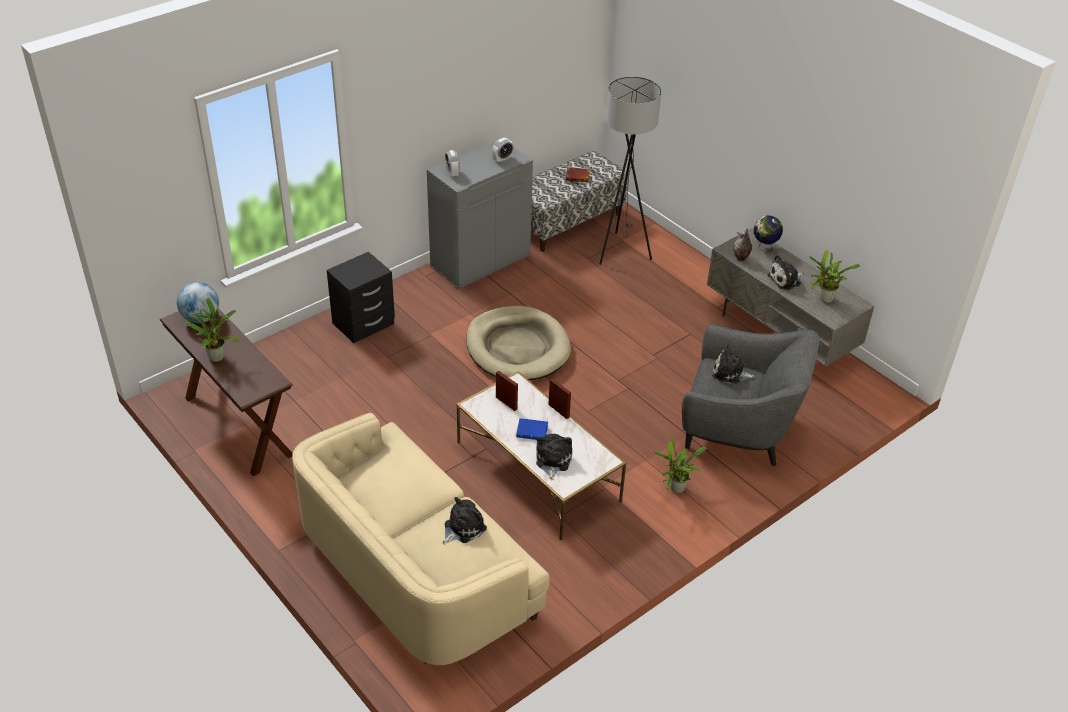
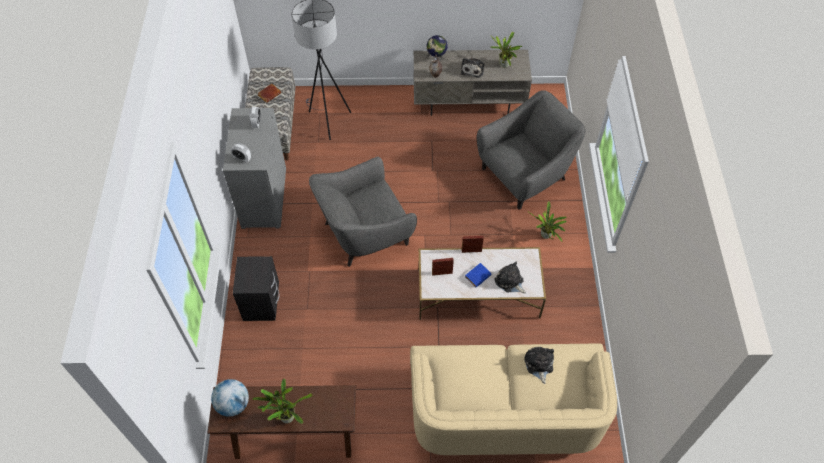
camera: 50 degrees left, 15 degrees up
(517, 348) = (364, 233): beige dog bed -> grey armchair
(730, 373) = (512, 149): plush toy -> none

